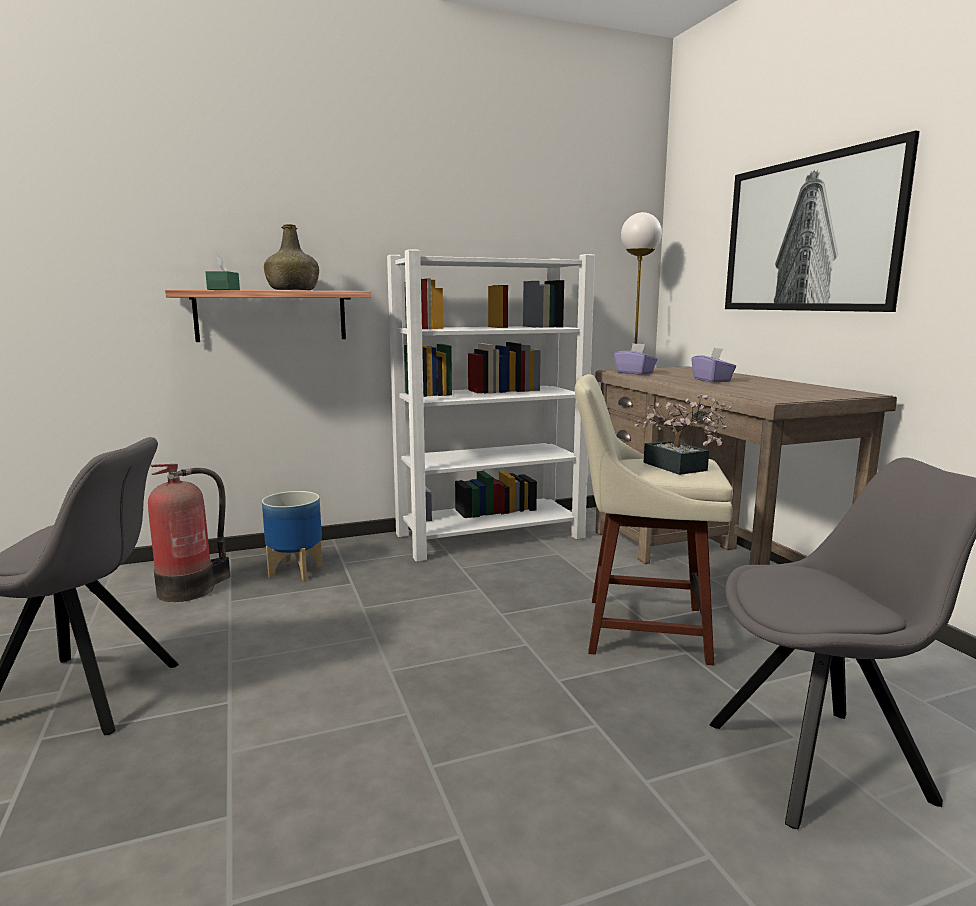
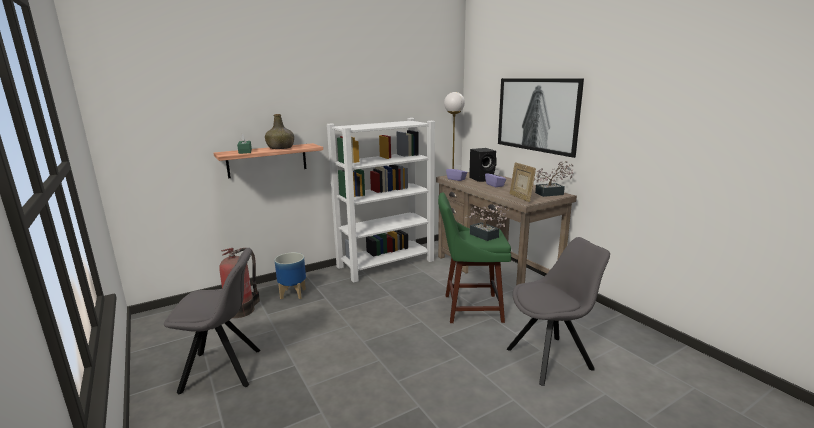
camera: 10 degrees left, 5 degrees up
(638, 628) = (469, 308): beige stool -> green stool
(689, 374) = (482, 179): none -> black speaker
(764, 394) = (520, 198): none -> picture frame
(838, 392) = (552, 193): none -> potted plant

